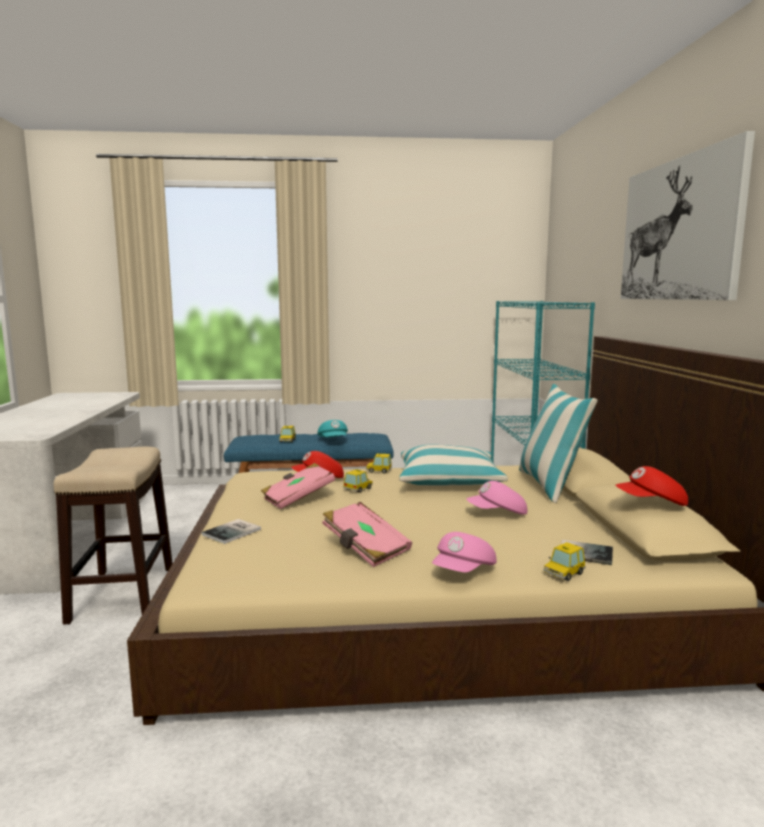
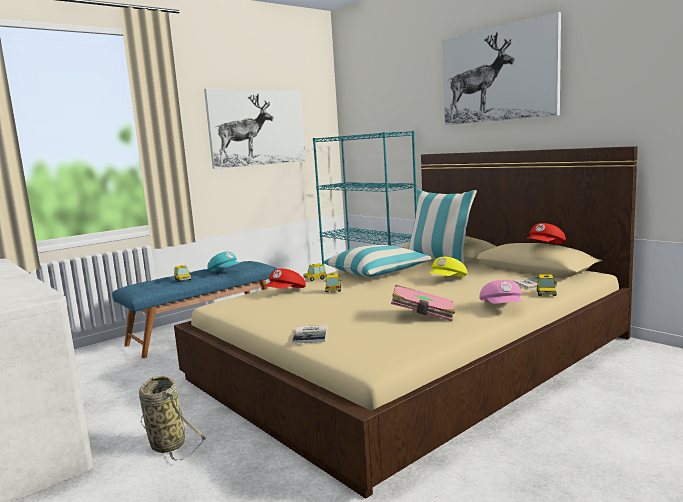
camera: 35 degrees left, 0 degrees up
(123, 593) = (166, 443): stool -> basket
(298, 499) = (303, 306): pink book -> none
(426, 285) = (257, 127): none -> picture
(498, 514) = (448, 280): pink cap -> yellow cap

